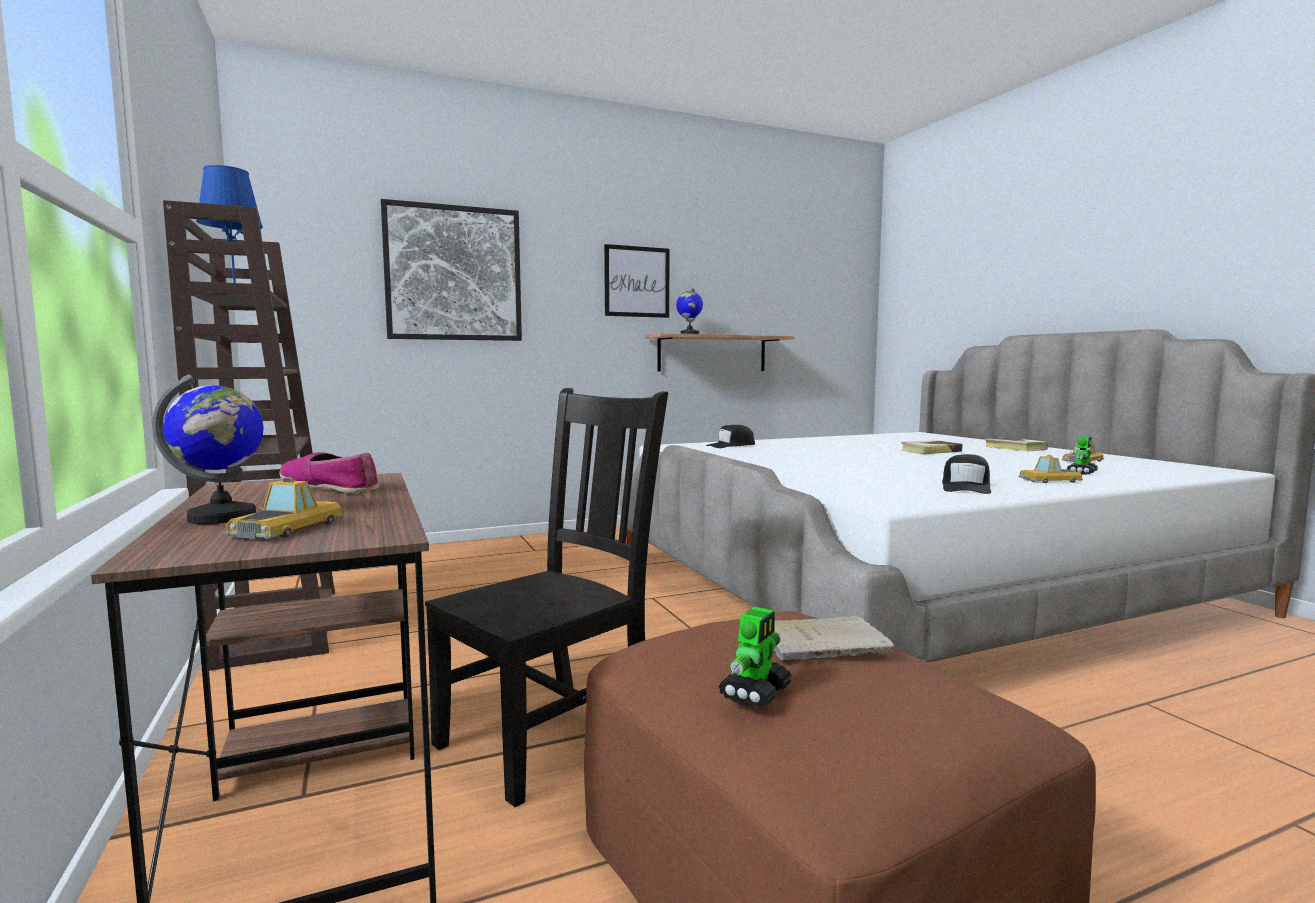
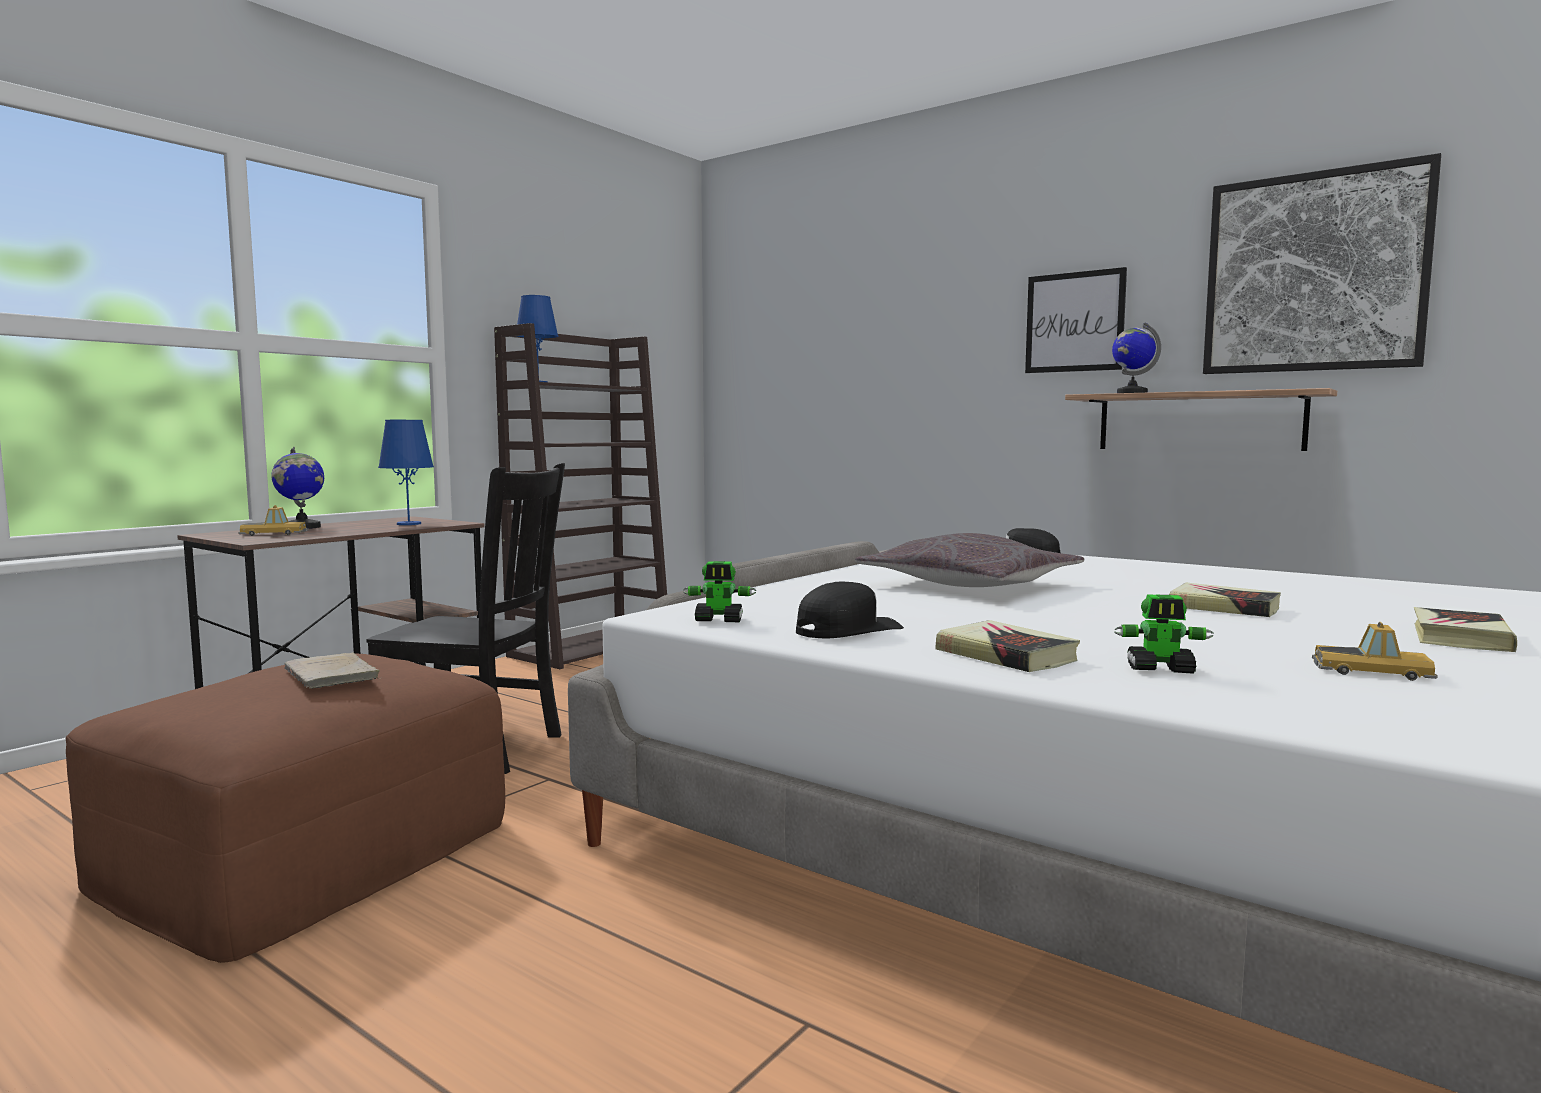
camera: 60 degrees right, 0 degrees up
(331, 487) = (408, 524): shoe -> blue table lamp
(453, 273) = (860, 338): picture -> picture (1314, 273)
(756, 692) = (236, 673): toy robot -> toy robot (719, 620)
(823, 460) = (969, 585): none -> grey pillow
(966, 487) = (847, 630): black cap -> black cap turned 150 degrees clockwise
(1048, 480) = (1006, 655): toy car -> book

